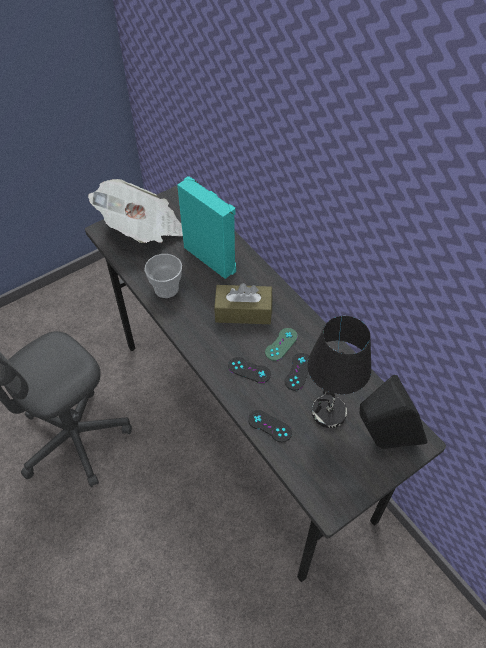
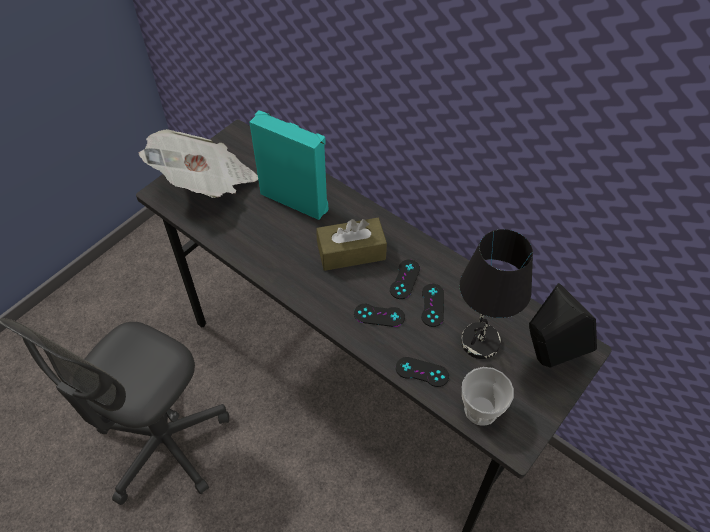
camera: 15 degrees left, 0 degrees up
(166, 288) = (255, 244): cup -> cup (481, 409)
(281, 344) = (404, 279): green game controller -> black game controller

